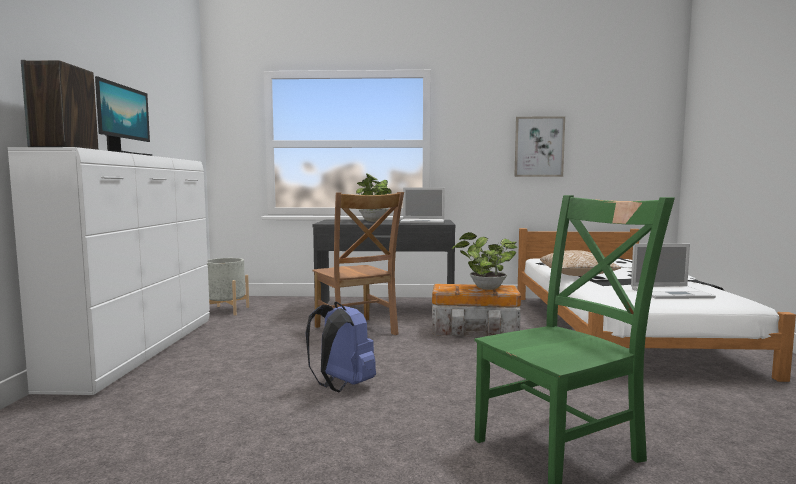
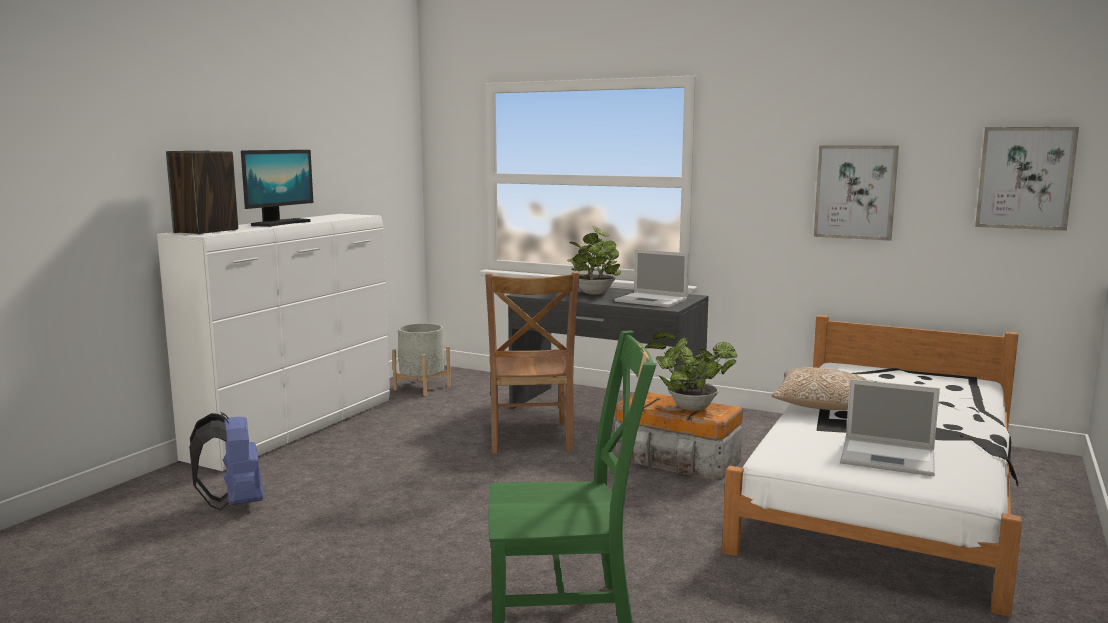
camera: 25 degrees right, 5 degrees up
(341, 386) = (437, 504): blue backpack -> blue backpack (235, 503)
(635, 135) = (1025, 178): none -> picture

